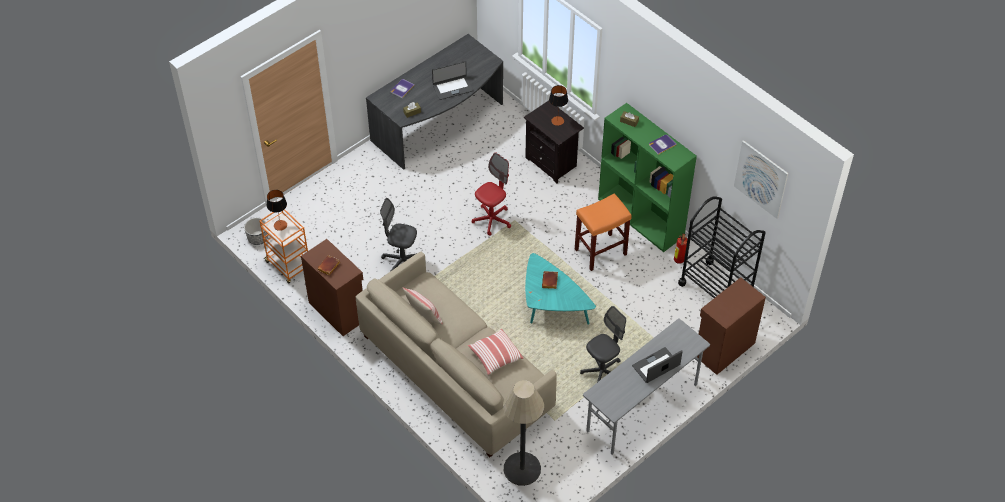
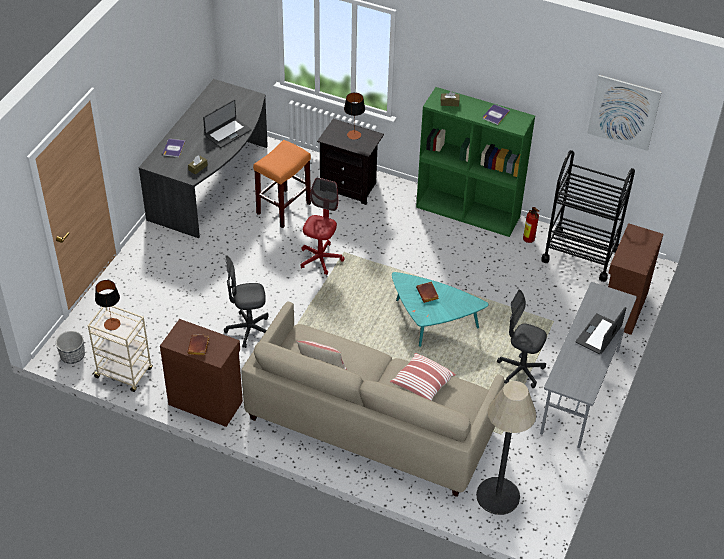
camera: 25 degrees left, 5 degrees down
(289, 266) = (124, 373): orange cart -> beige cart
(600, 252) = (448, 256): orange stool -> orange stool (283, 209)
(602, 372) = (520, 370): grey office chair -> grey office chair turned 90 degrees counterclockwise

